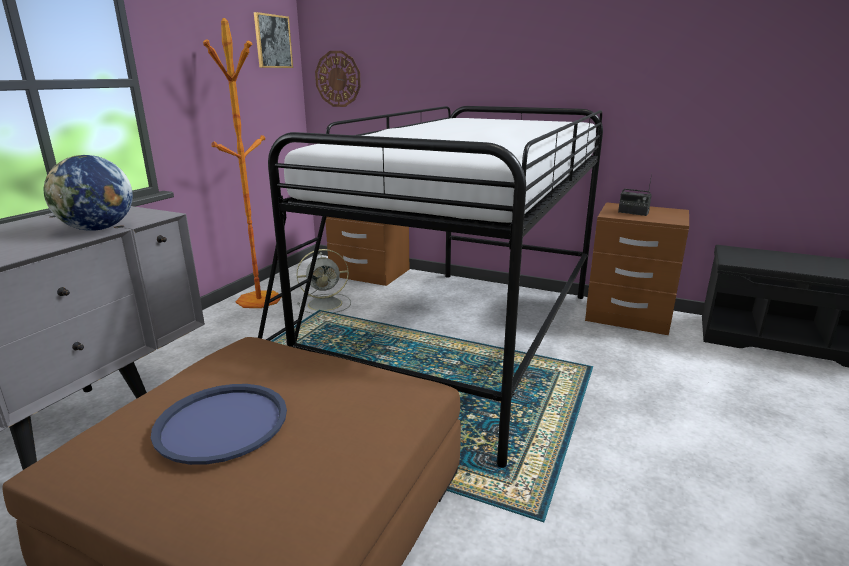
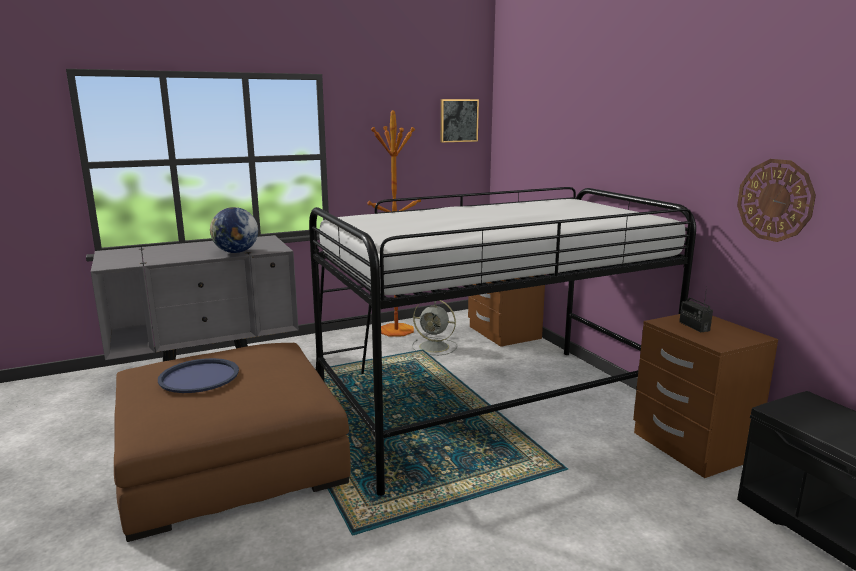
camera: 40 degrees right, 5 degrees down
(338, 79) = (510, 152): wall clock -> wall clock (775, 200)

